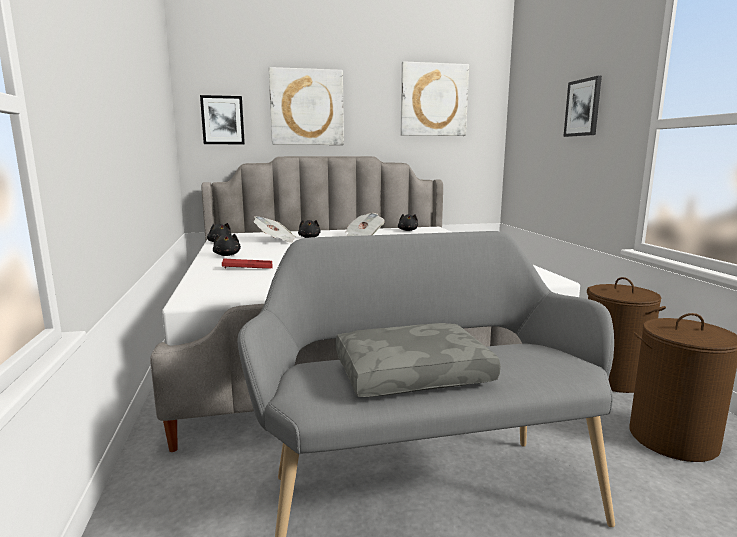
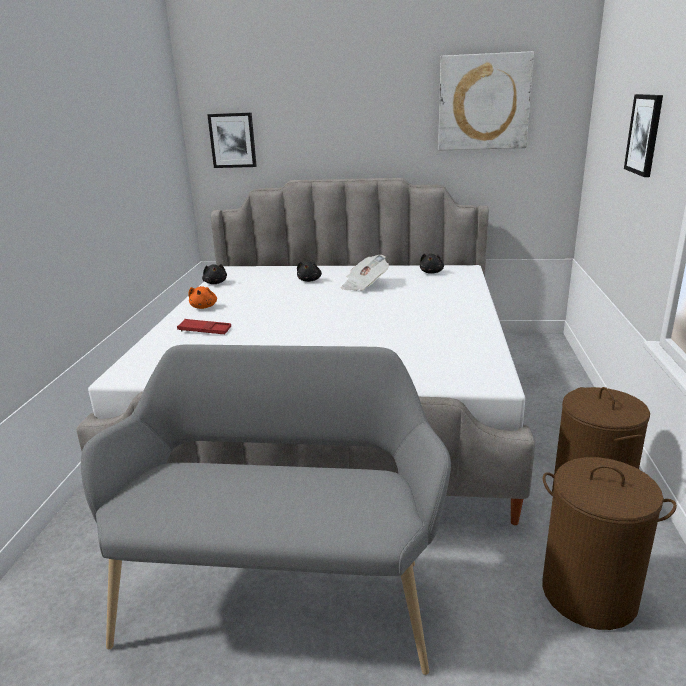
camera: 20 degrees right, 10 degrees up
(227, 255) = (204, 307): black plush toy -> orange plush toy
(276, 241) = (271, 284): newspaper -> none
(307, 107) = (323, 121): picture -> none
(412, 373) = (233, 498): grey pillow -> none

